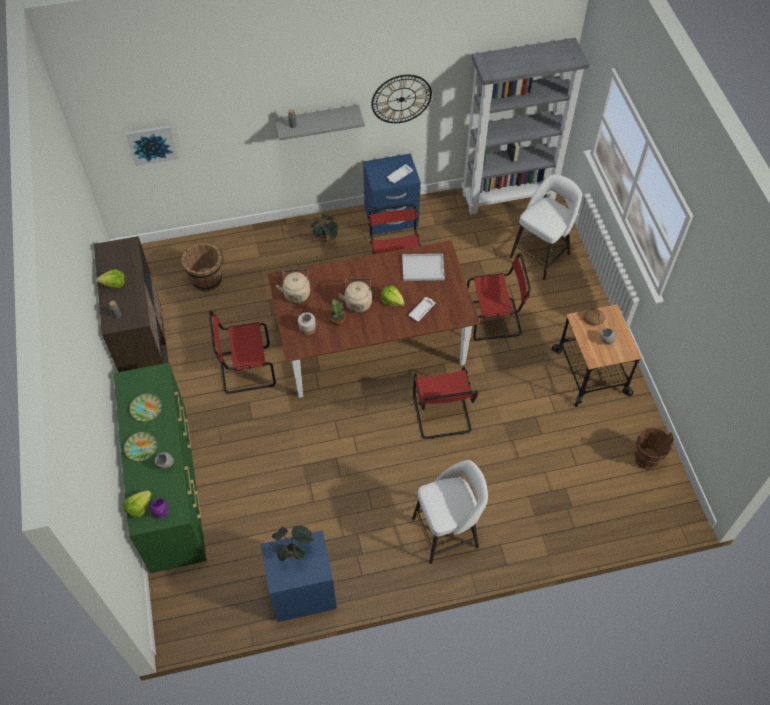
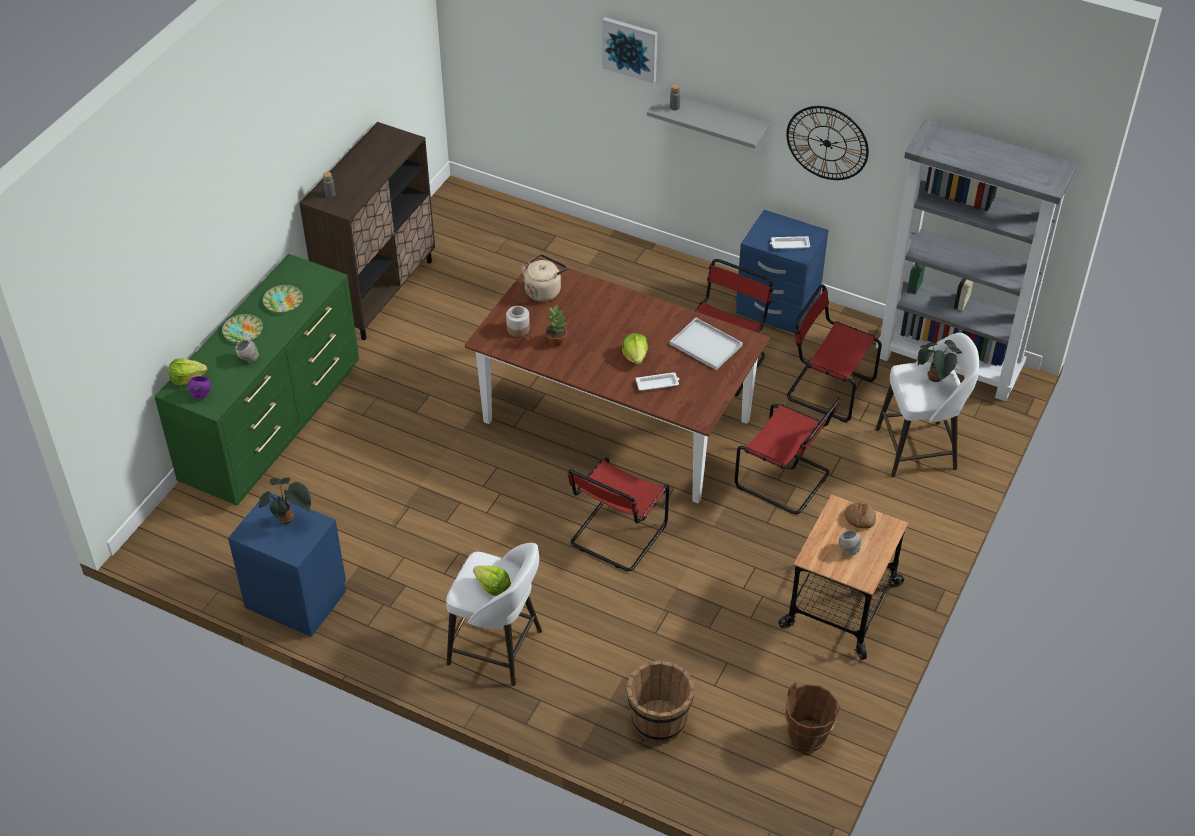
camera: 40 degrees right, 10 degrees down
(114, 284) = (357, 166): lettuce -> lettuce (492, 587)
(152, 144) = (518, 56): picture -> picture (630, 49)
(206, 279) = (510, 256): brown bucket -> brown bucket (659, 721)
(245, 370) = (457, 363): red chair -> red chair (827, 389)
(325, 240) = (677, 289): potted plant -> potted plant (935, 379)
(358, 302) = (598, 335): beige kettle -> none

